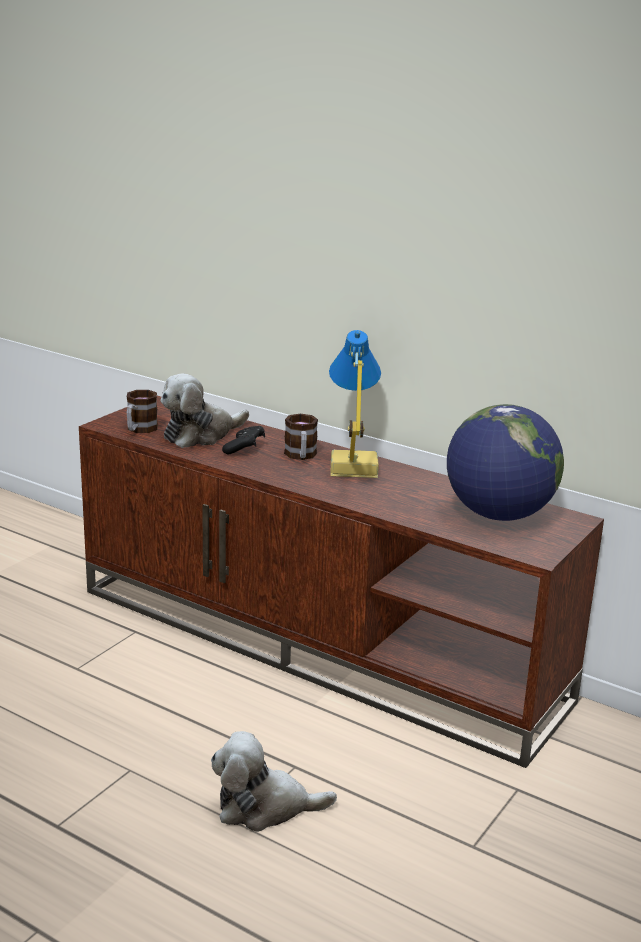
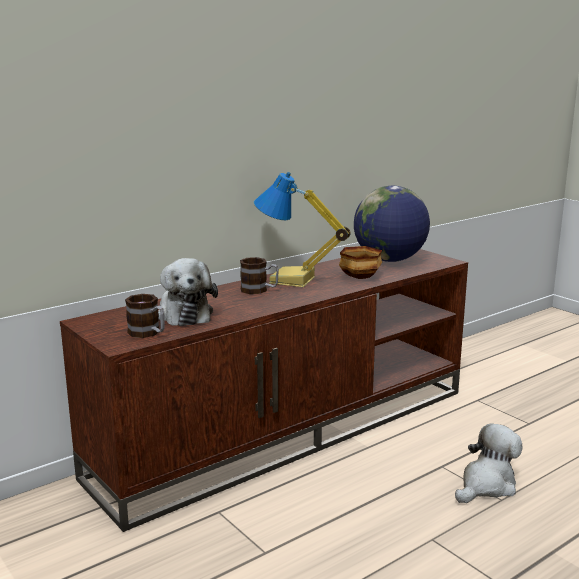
camera: 70 degrees left, 5 degrees down
(244, 448) = (229, 303): black game controller -> none
(264, 807) = (486, 485): plush toy -> plush toy turned 150 degrees counterclockwise
(399, 503) = (361, 277): none -> bowl

